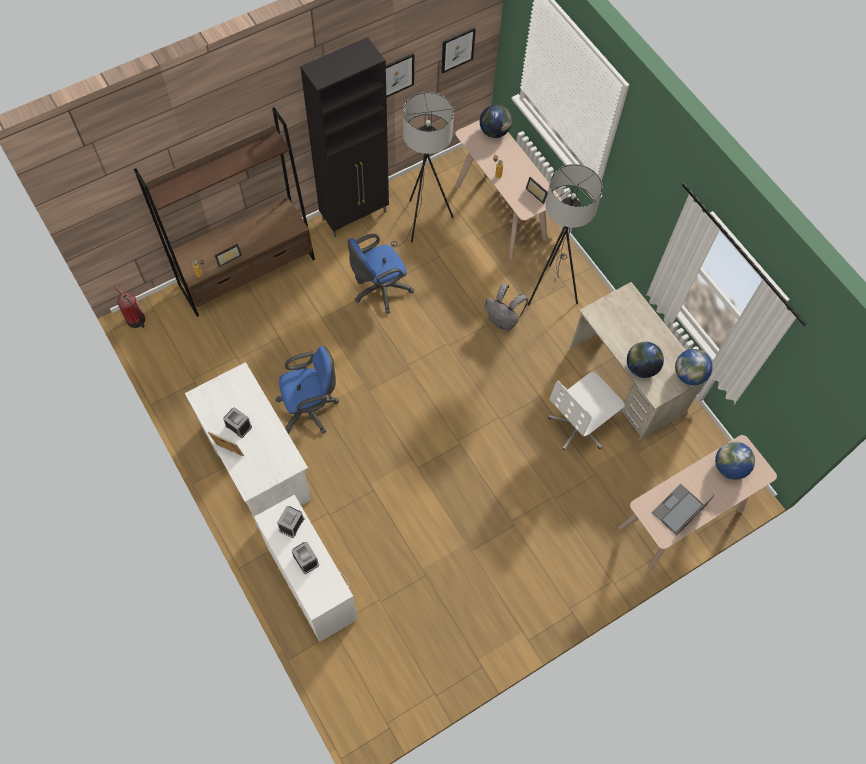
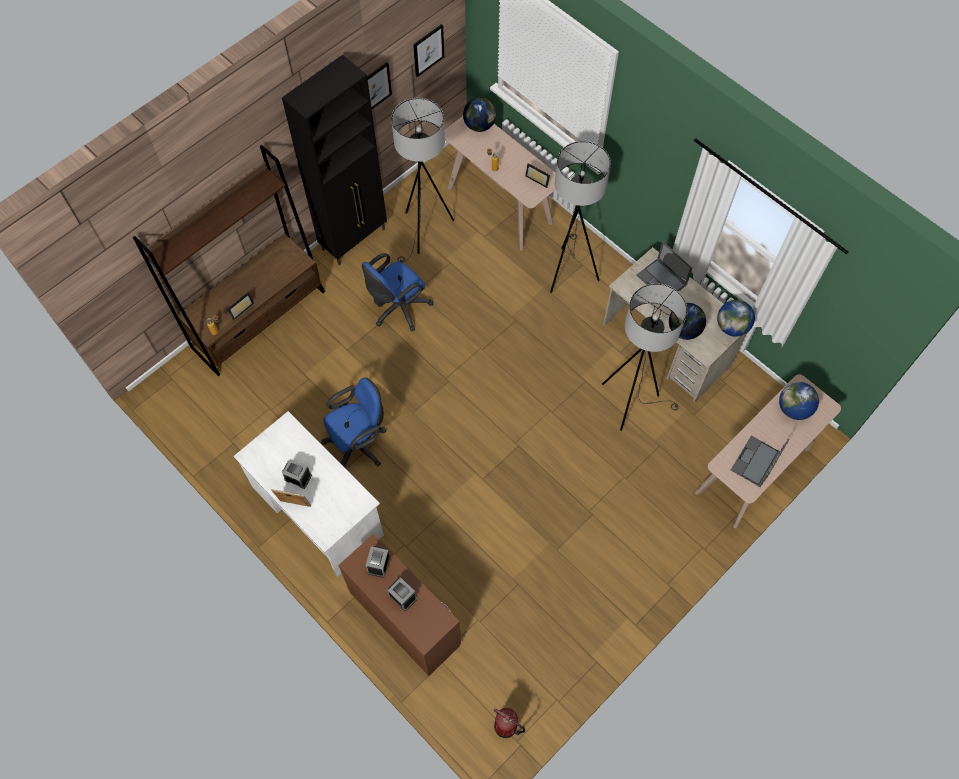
camera: 10 degrees left, 0 degrees up
(136, 320) = (156, 393): fire extinguisher -> fire extinguisher (507, 727)
(310, 582) = (404, 618): white desk -> brown desk
(503, 321) = (530, 314): grey backpack -> none
(579, 426) = (631, 401): white office chair -> grey floor lamp
(632, 315) = (662, 280): none -> laptop

